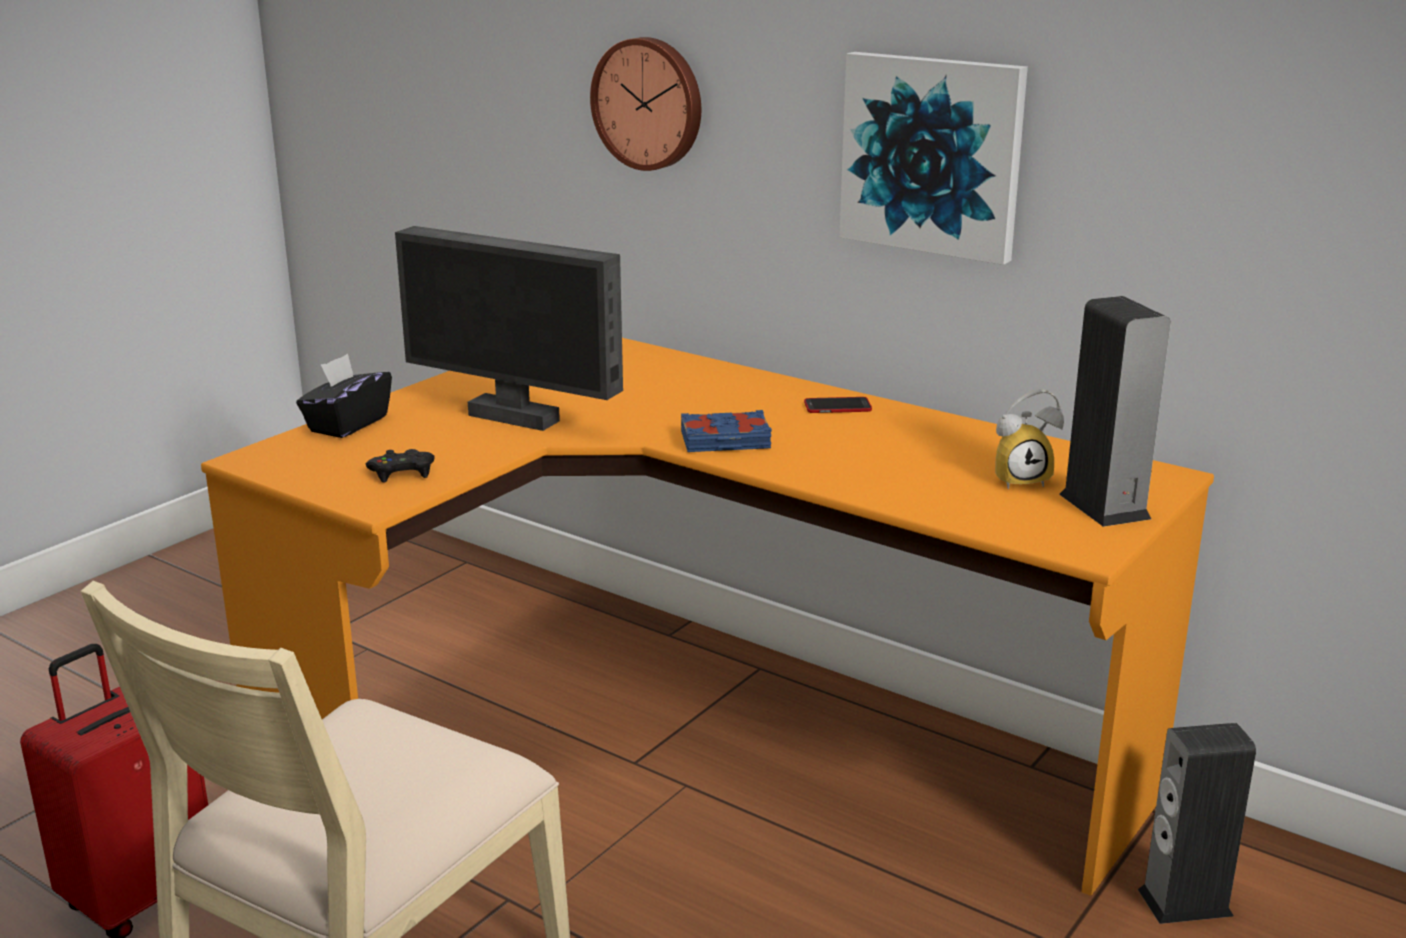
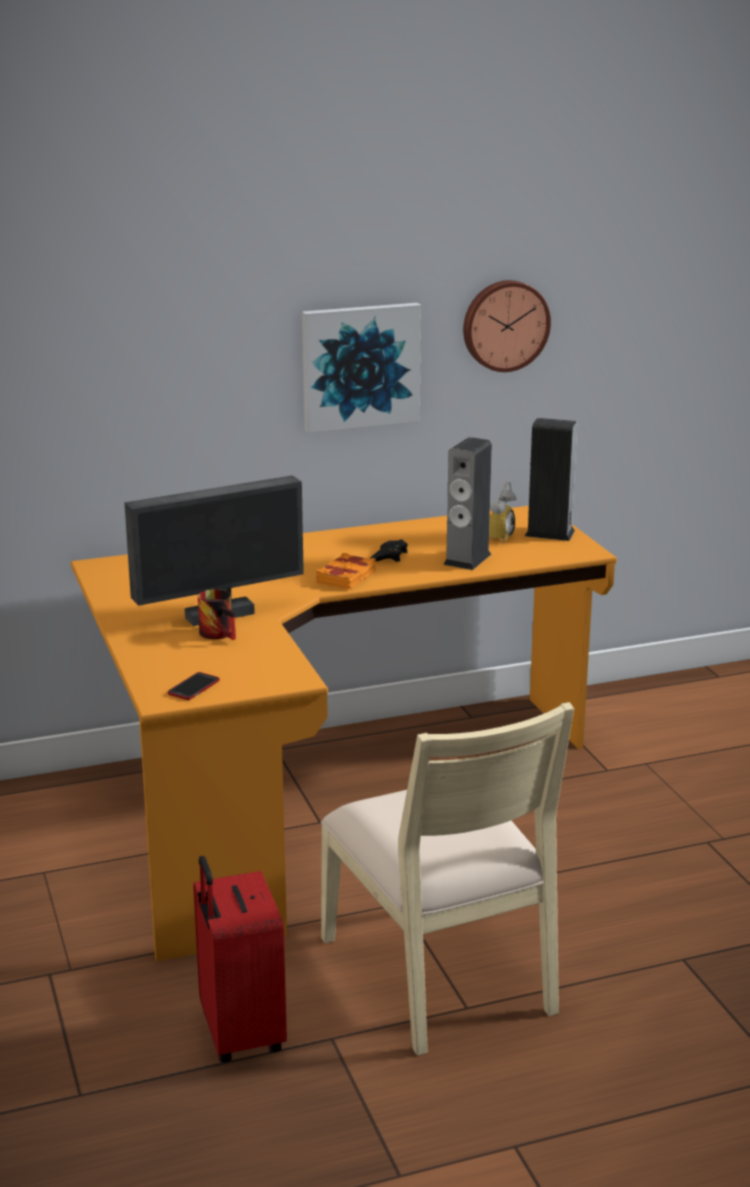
camera: 55 degrees left, 0 degrees up
(347, 424) = (147, 661): black tissue box -> none
(402, 473) = (260, 663): black game controller -> black game controller (389, 556)
(464, 433) = (221, 633): none -> mug
(649, 103) = (133, 374): wall clock -> wall clock (504, 325)
(725, 441) = (347, 577): blue book -> orange book
(837, 407) = (341, 540): phone -> phone (193, 687)
(1185, 902) = (611, 729): speaker -> speaker (467, 559)

